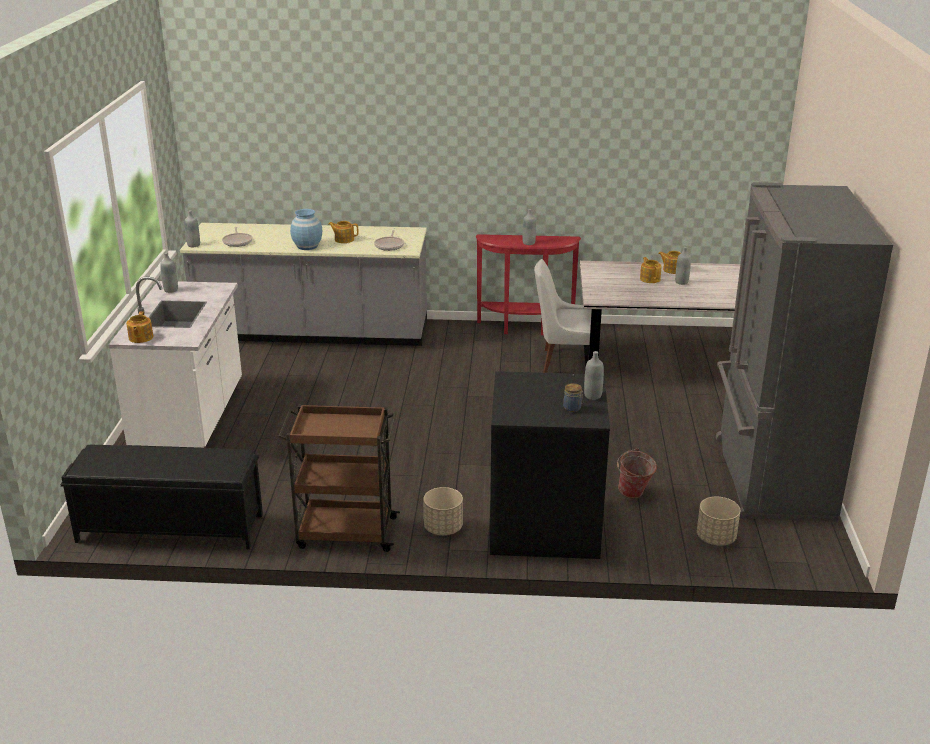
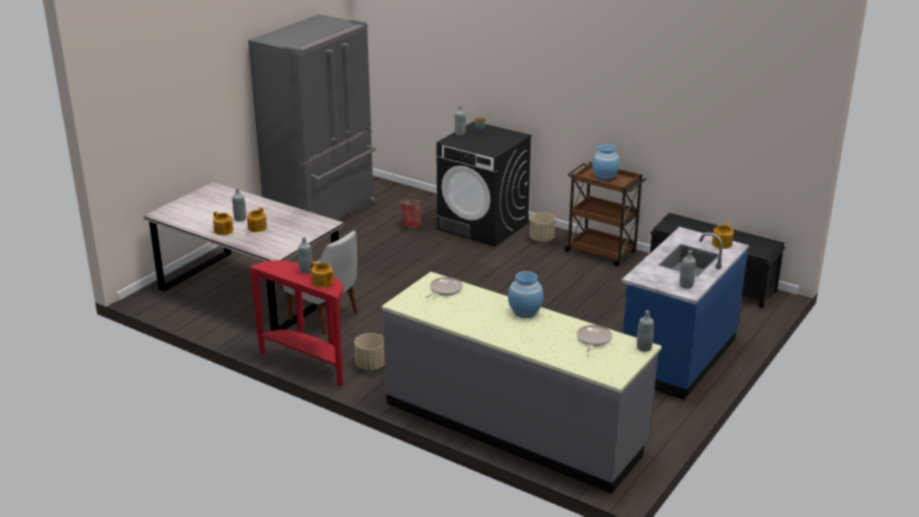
camera: 150 degrees left, 0 degrees up
(191, 420) = (677, 357): white counter -> blue counter
(343, 430) = (605, 176): none -> blue vase
(344, 239) = (481, 311): teapot -> teapot (322, 283)
(716, 538) = (400, 198): beige planter -> beige planter (370, 365)

